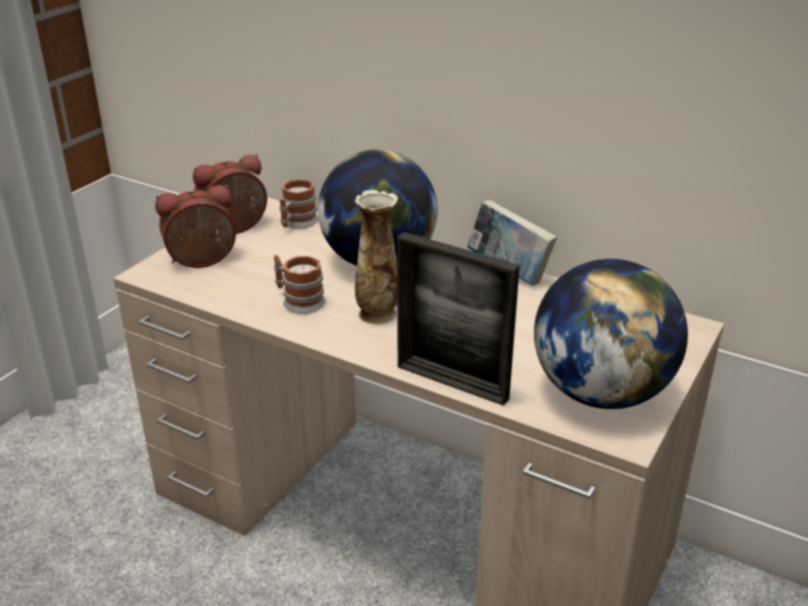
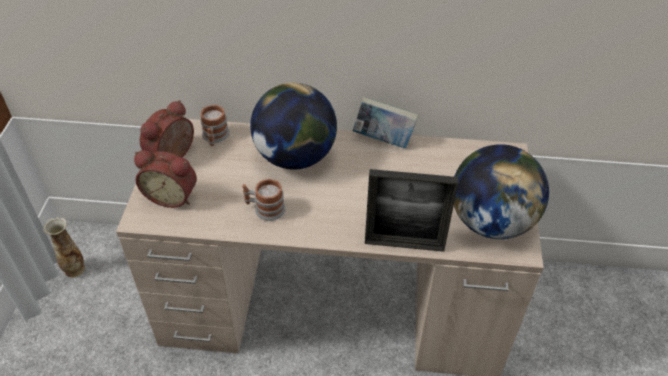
camera: 25 degrees left, 15 degrees up
(202, 262) = (172, 195): alarm clock -> alarm clock turned 120 degrees counterclockwise
(377, 313) = (324, 203): vase -> vase (74, 269)

